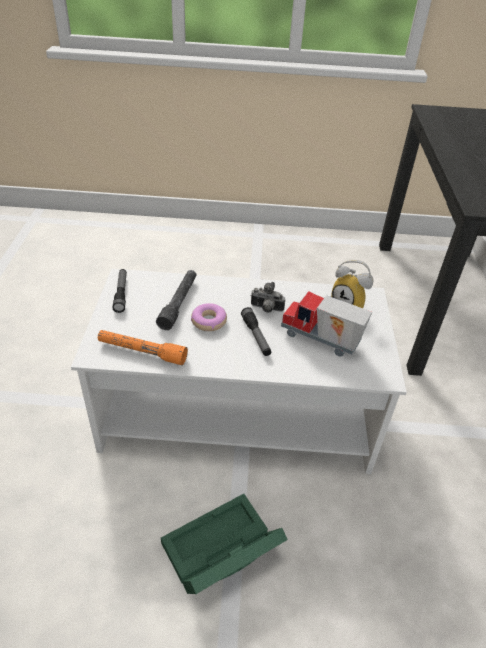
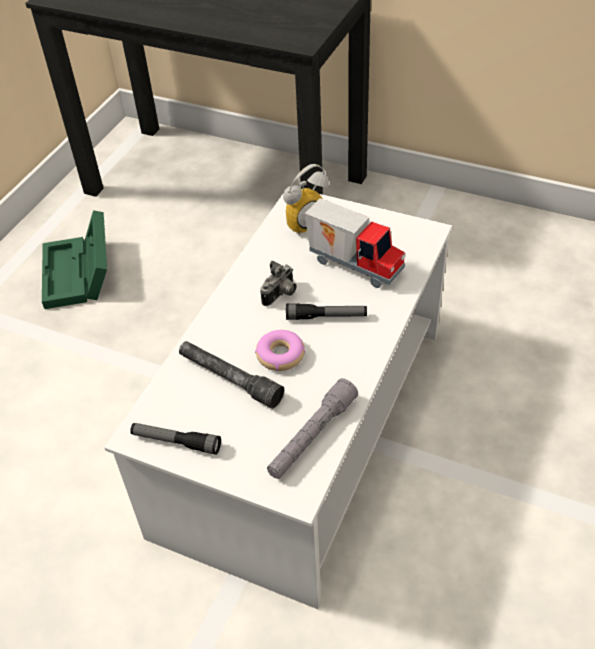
camera: 65 degrees left, 5 degrees up
(142, 352) = (312, 436): orange flashlight -> grey flashlight
(219, 553) = (498, 498): green storage box -> green storage box (79, 275)
(320, 340) = (355, 264): toy truck -> toy truck turned 105 degrees counterclockwise

